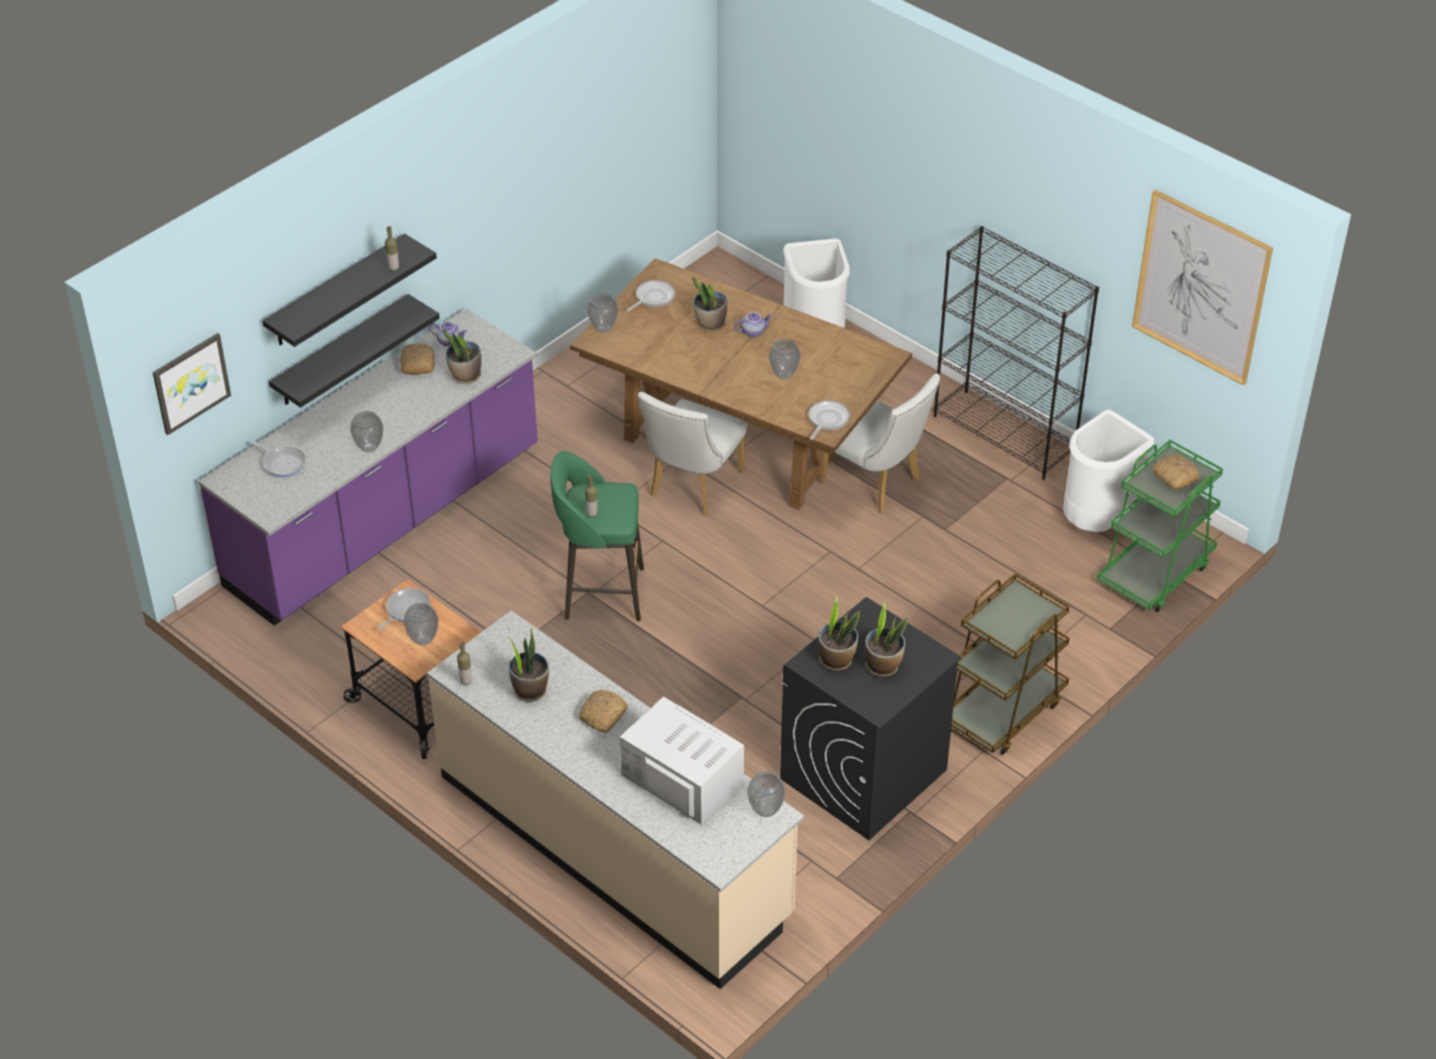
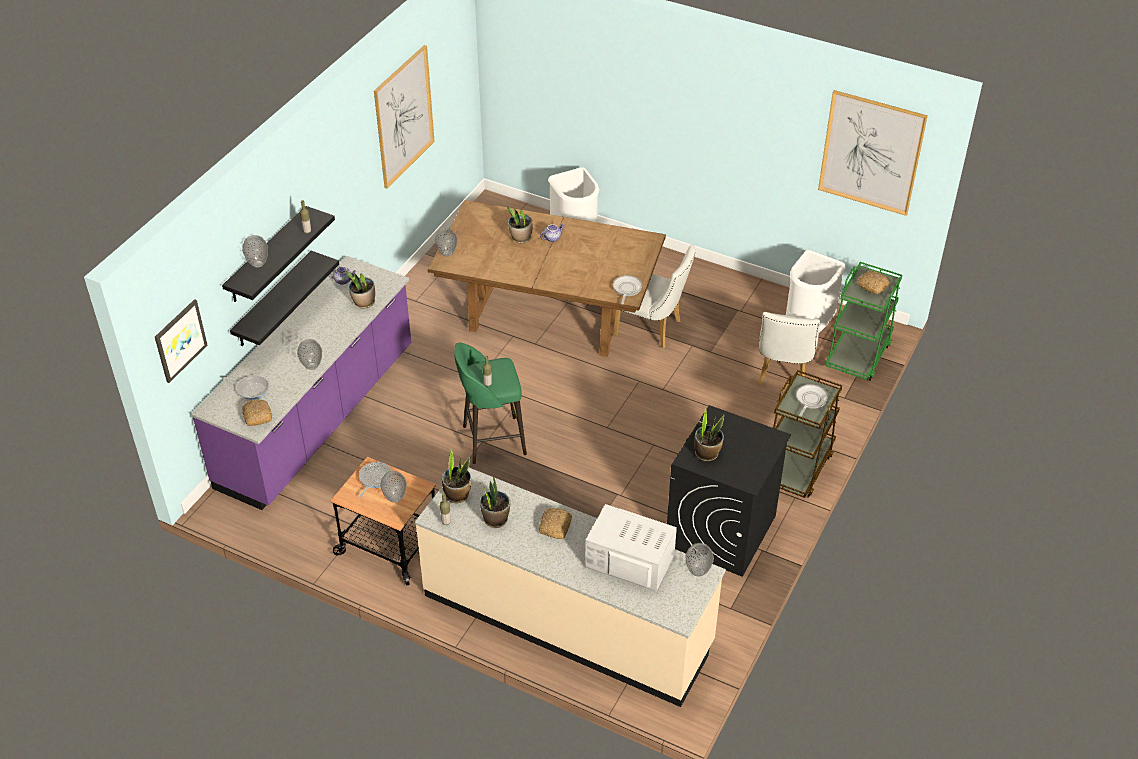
camera: 15 degrees left, 0 degrees up
(417, 364) = (325, 300): bread -> bread (257, 416)
(579, 132) = (404, 116): none -> picture
(653, 298) = (474, 227): frying pan -> frying pan (810, 400)
(692, 487) = (528, 355): white chair -> white chair (783, 374)
(783, 375) = (584, 264): vase -> vase (258, 264)
(883, 666) = (740, 451): potted plant -> potted plant (457, 495)
(1005, 434) = (725, 281): black bookcase -> none

